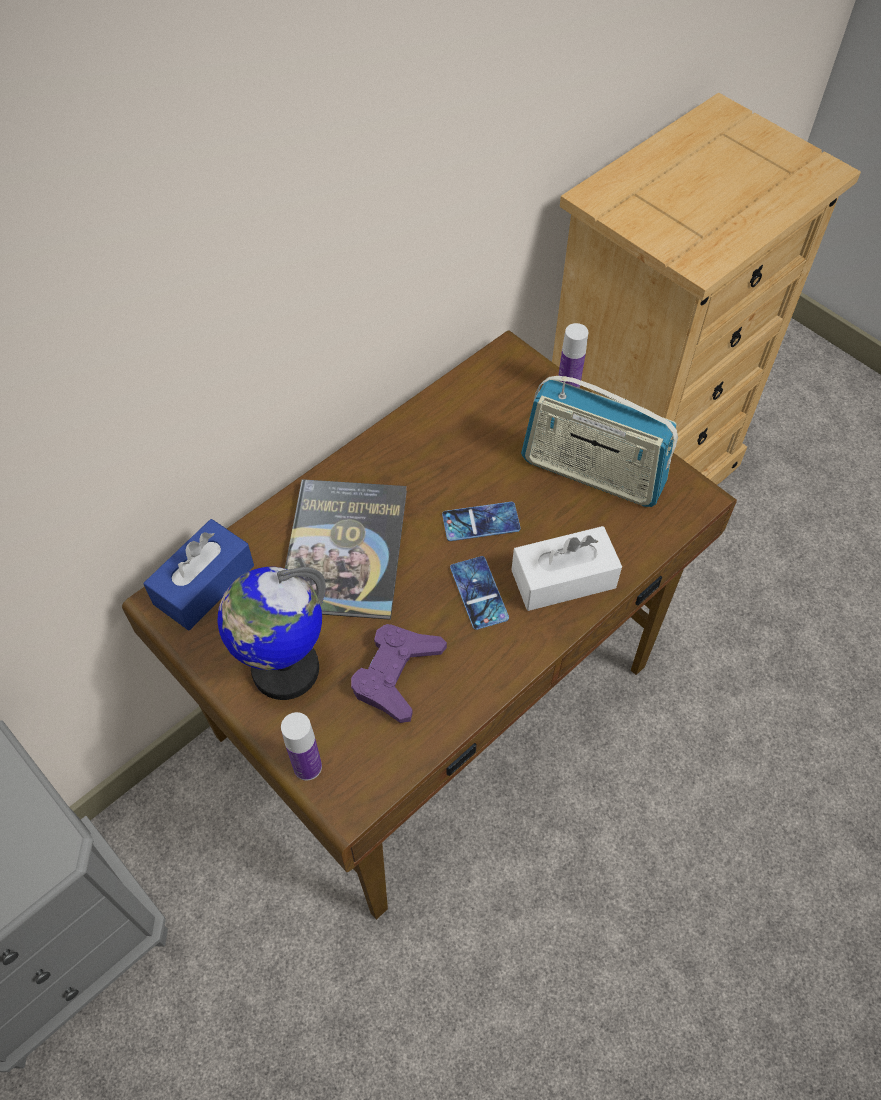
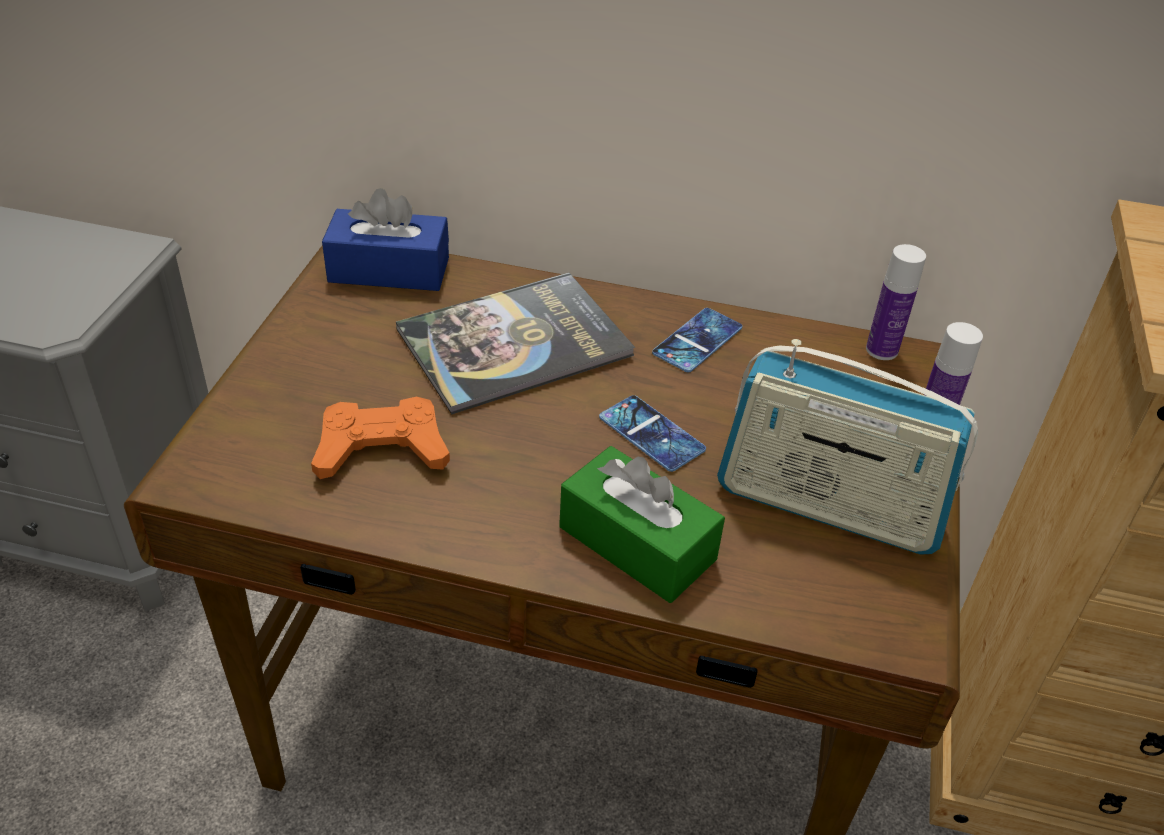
camera: 55 degrees right, 15 degrees down
(284, 669) = (328, 362): globe -> none
(307, 766) = (216, 427): bottle -> bottle (881, 350)
(396, 674) = (381, 448): purple game controller -> orange game controller
(479, 593) = (548, 472): phone -> phone (697, 340)
(563, 579) = (637, 543): white tissue box -> green tissue box
(592, 473) = (828, 506): radio -> radio turned 60 degrees counterclockwise

